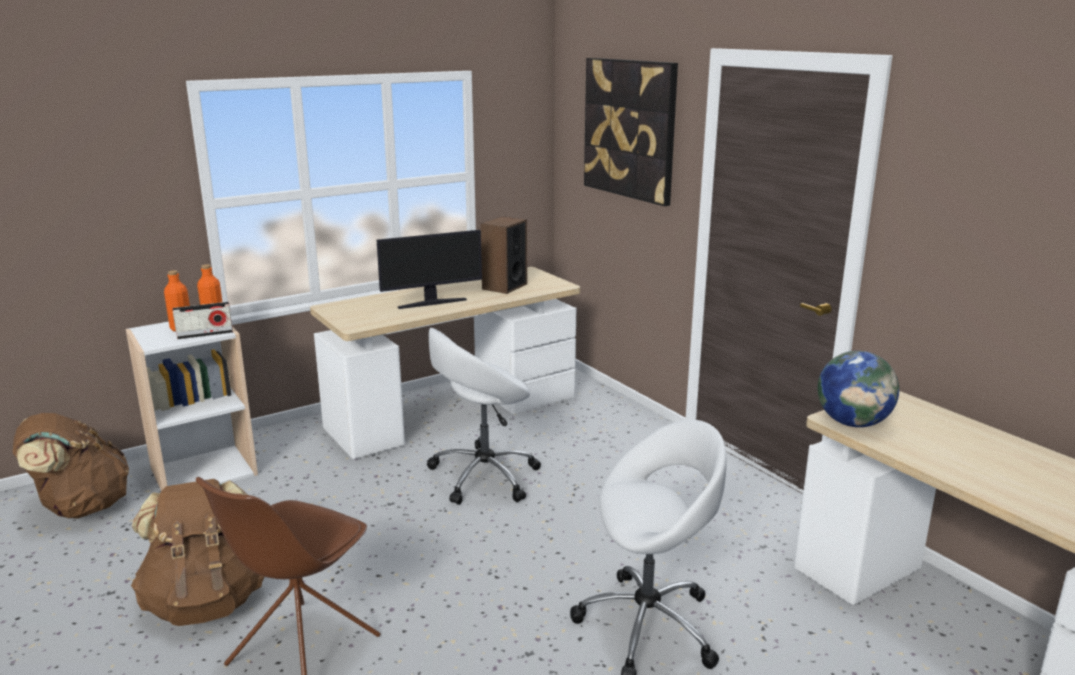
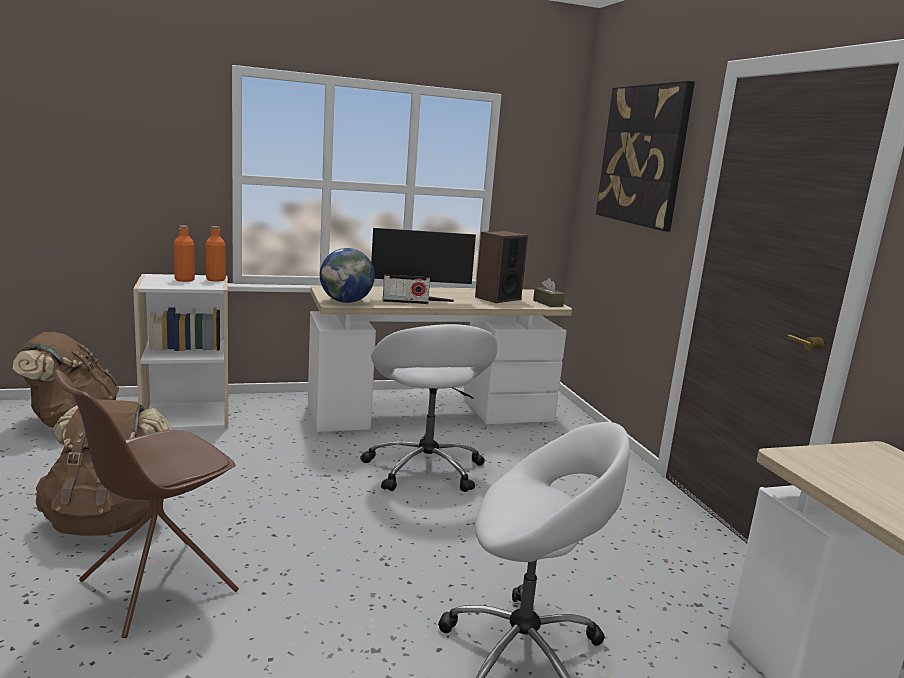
camera: 15 degrees right, 5 degrees down
(205, 334) = (198, 286): radio -> radio (405, 302)
(481, 477) = (425, 471): white office chair -> white office chair turned 90 degrees counterclockwise
(554, 284) = (548, 303): none -> brown tissue box
(852, 423) = (816, 466): globe -> globe (346, 302)

